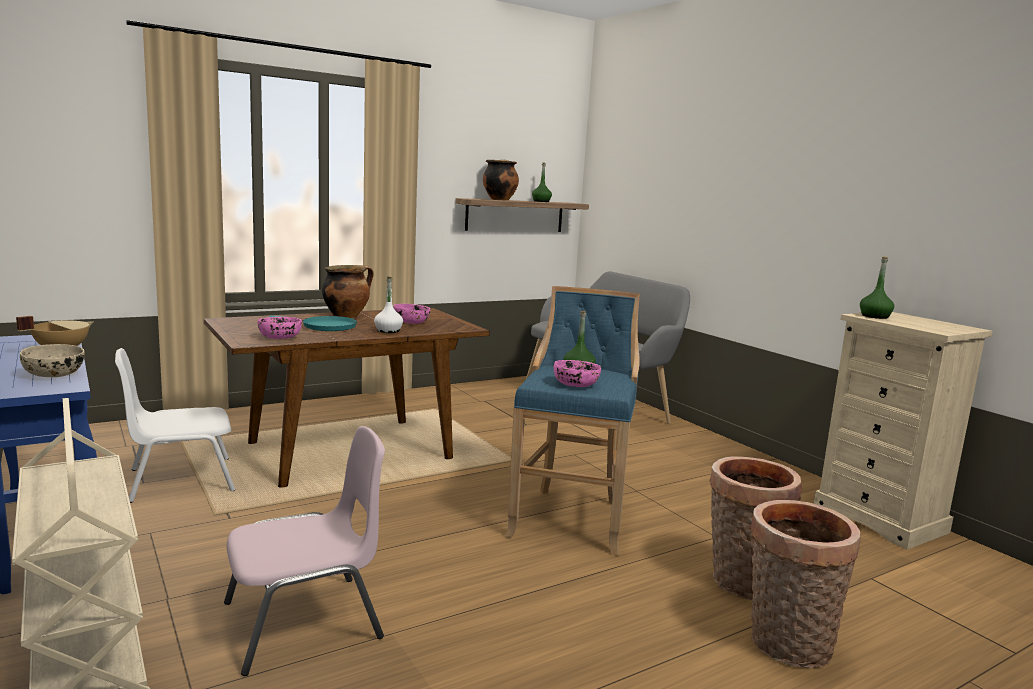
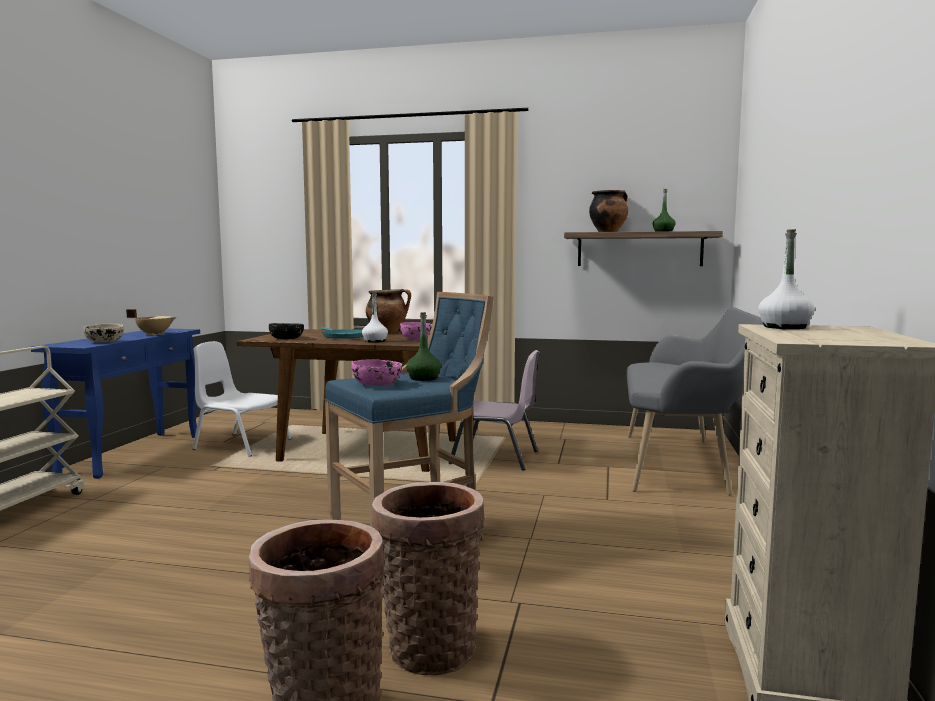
camera: 45 degrees right, 5 degrees down
(280, 337) = (287, 339): pink bowl -> black bowl
(305, 621) = (107, 534): pink chair -> pink chair (496, 458)
(875, 316) = (784, 327): green bottle -> white bottle

